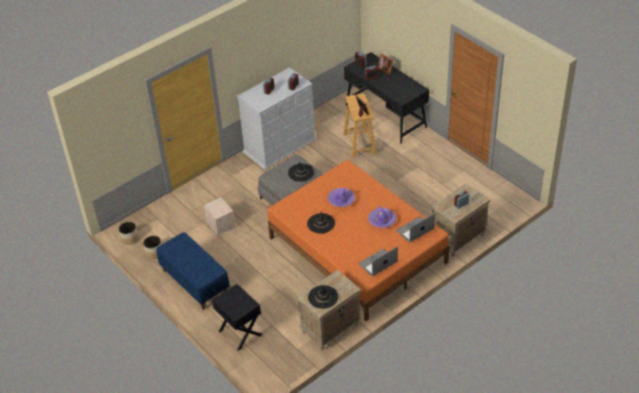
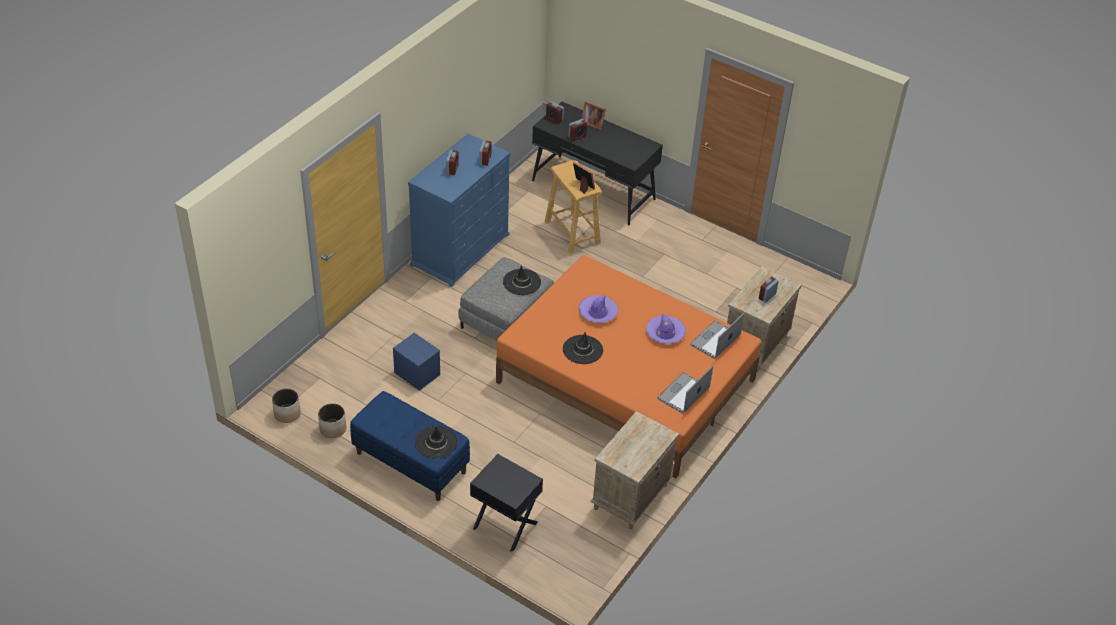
camera: 20 degrees left, 0 degrees up
(220, 224) = (416, 373): beige storage box -> blue storage box
(279, 146) = (460, 249): white dresser -> blue dresser
(323, 297) = (632, 453): black hat -> black hat (436, 442)

